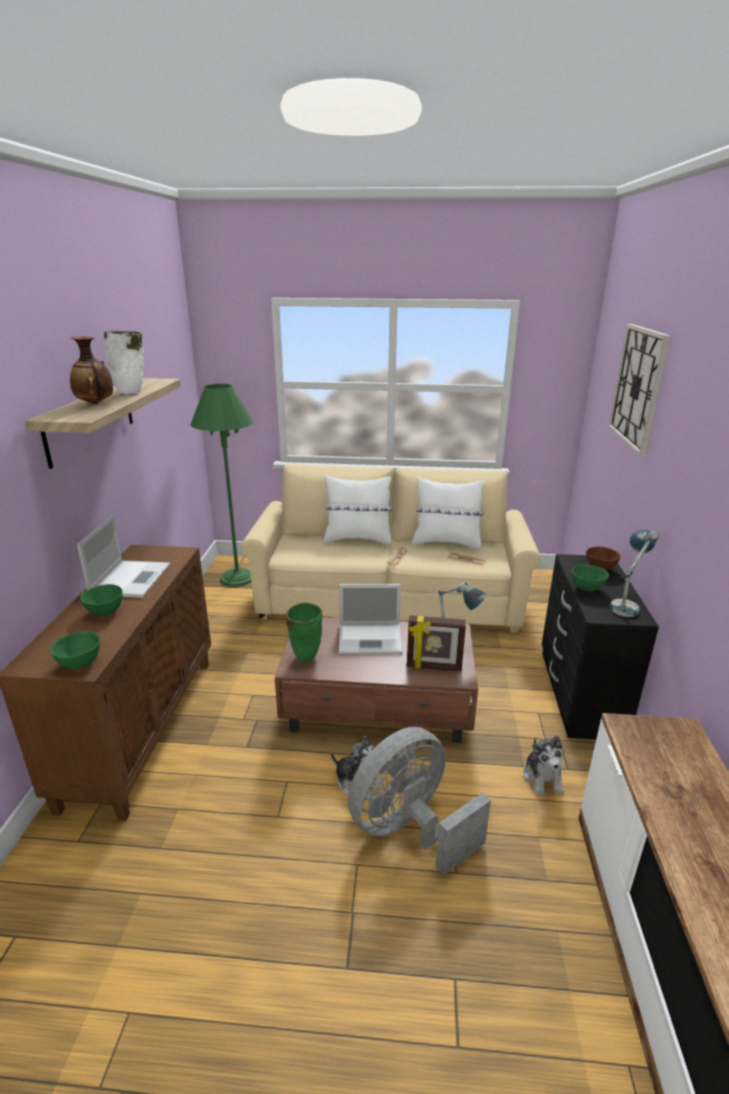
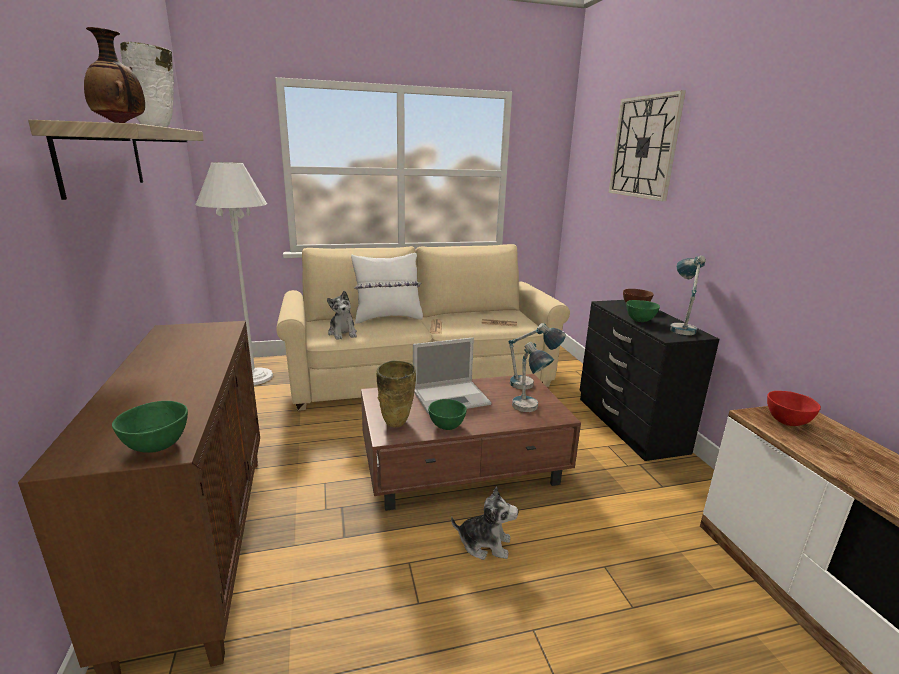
camera: 20 degrees left, 5 degrees down
(105, 612) = (161, 388): green bowl -> green bowl (446, 426)
(131, 578) = (176, 354): laptop -> none
(237, 578) = (253, 377): green floor lamp -> white floor lamp
(305, 659) = (396, 424): green vase -> beige vase
(409, 829) = (563, 577): grey fan -> none
(434, 667) = (528, 411): picture frame -> table lamp
(446, 543) = (472, 313): white pillow -> none
(543, 778) = (648, 498): plush toy -> plush toy (343, 333)
(654, 738) = (787, 421): none -> red bowl

